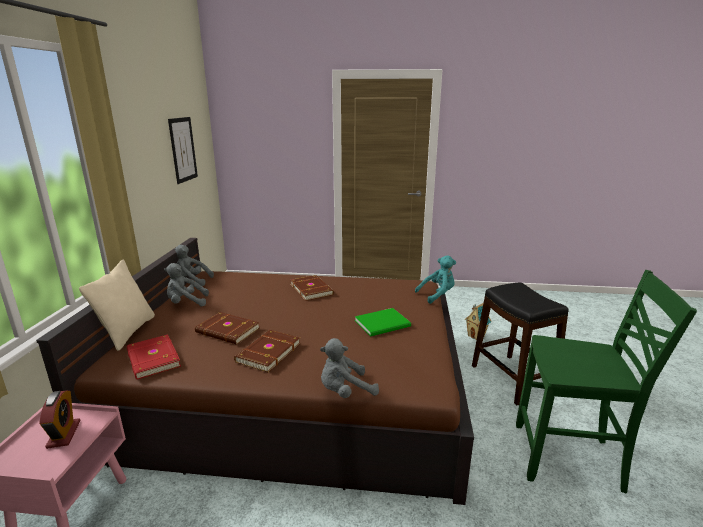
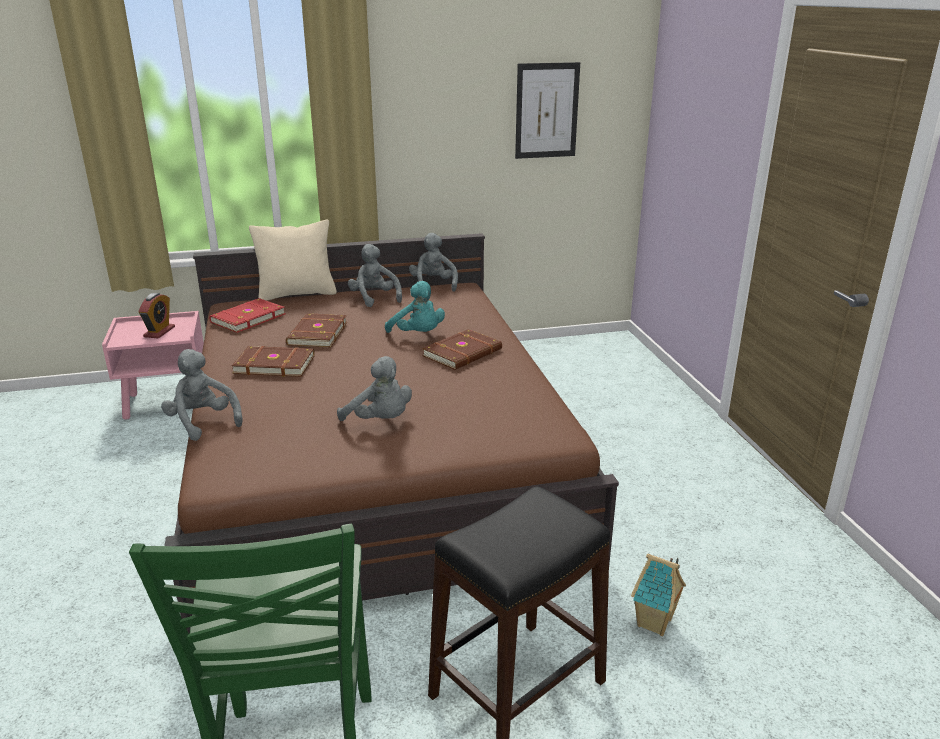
camera: 70 degrees right, 5 degrees up
(64, 434) = (159, 332): alarm clock -> alarm clock turned 45 degrees counterclockwise
(384, 324) = (380, 420): green book -> grey plush toy
(437, 295) = (522, 454): turquoise plush toy -> turquoise plush toy (418, 335)

